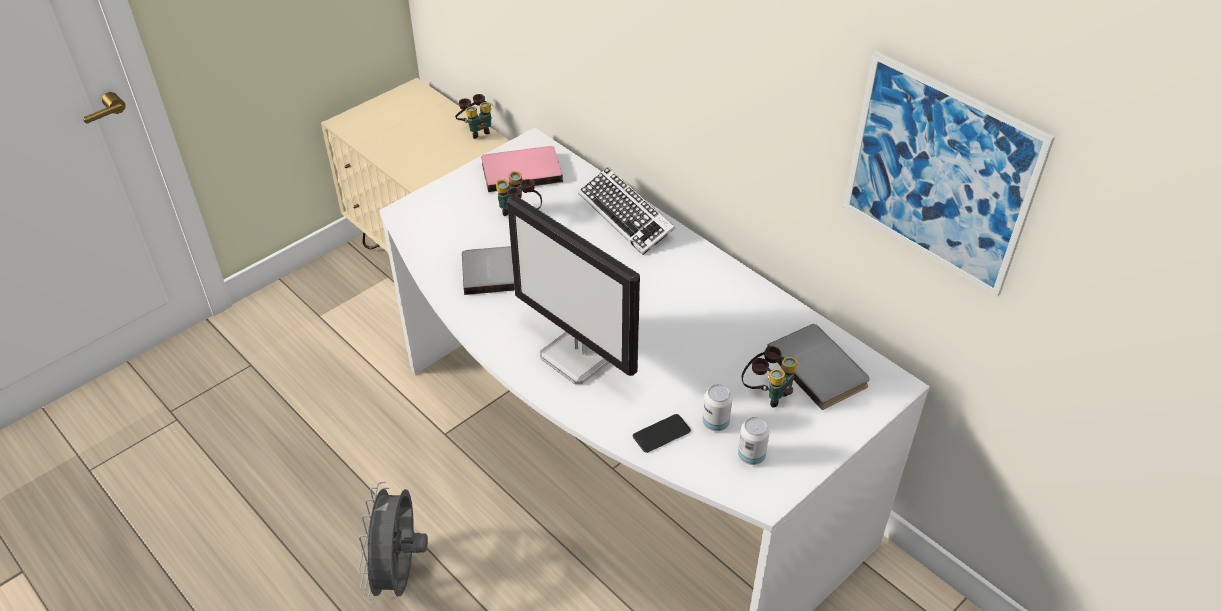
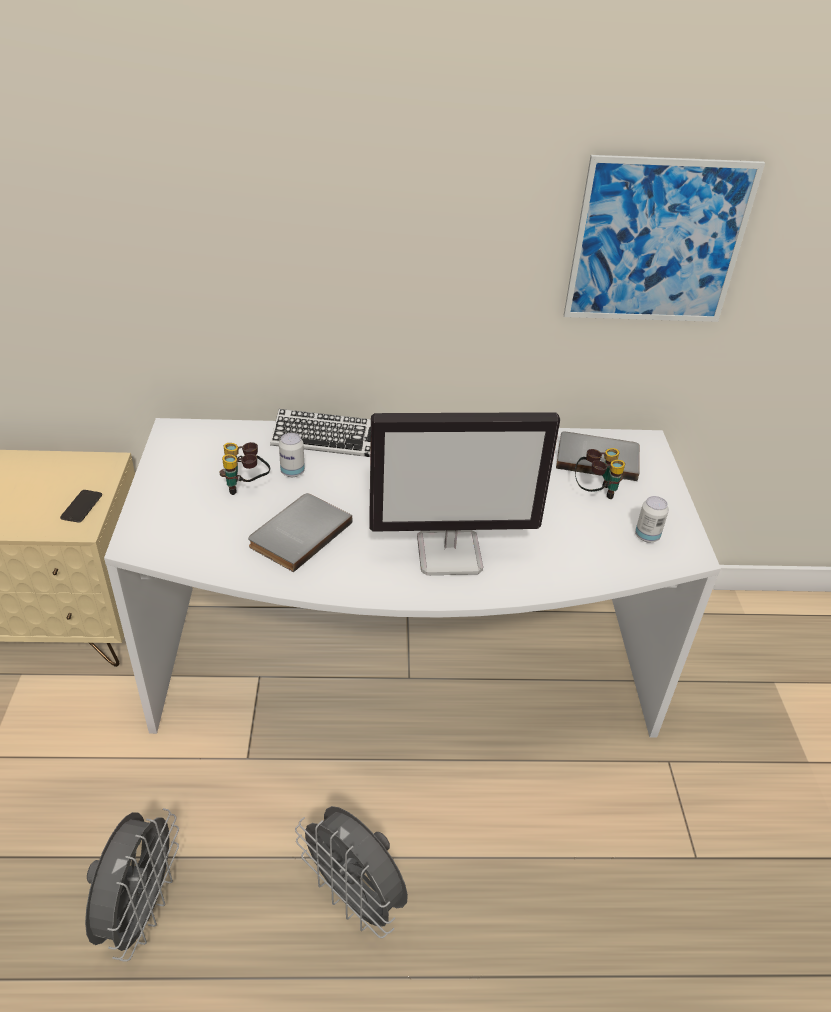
camera: 50 degrees left, 5 degrees down
(291, 472) = (140, 911): none -> grey fan
(477, 130) = (68, 460): binoculars -> none
(521, 170) = (195, 454): pink book -> none
(661, 434) = (580, 563): phone -> phone (81, 506)
(715, 423) = (598, 532): can -> can (292, 472)

